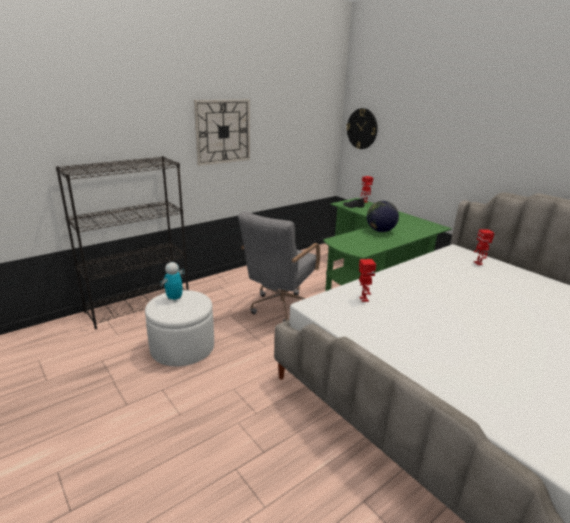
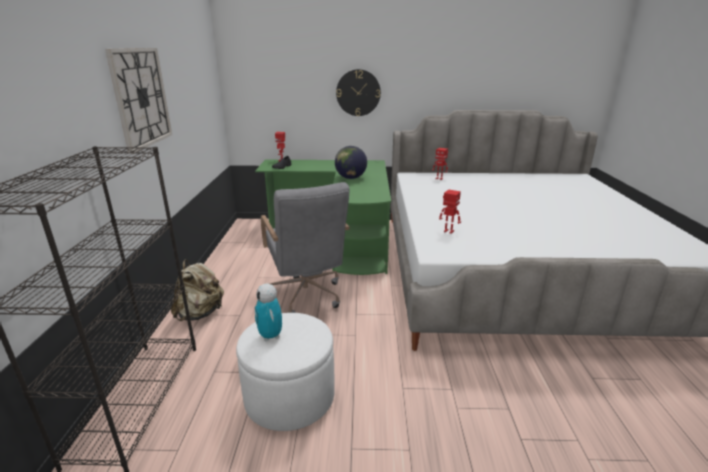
camera: 50 degrees left, 0 degrees up
(219, 285) = (200, 313): none -> beige backpack
(362, 128) = (252, 80): wall clock -> wall clock (358, 93)

